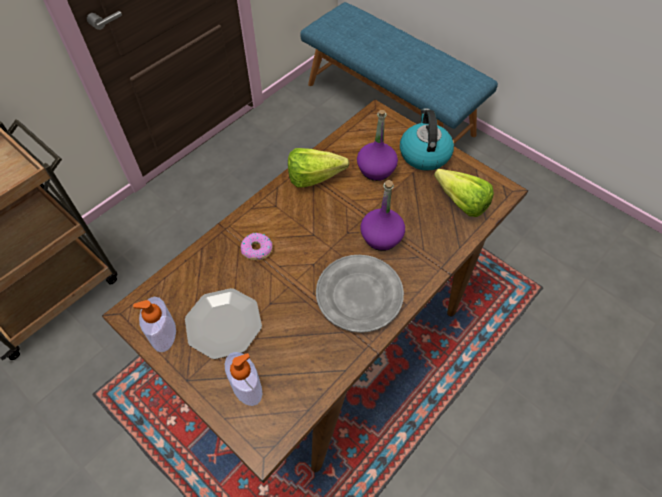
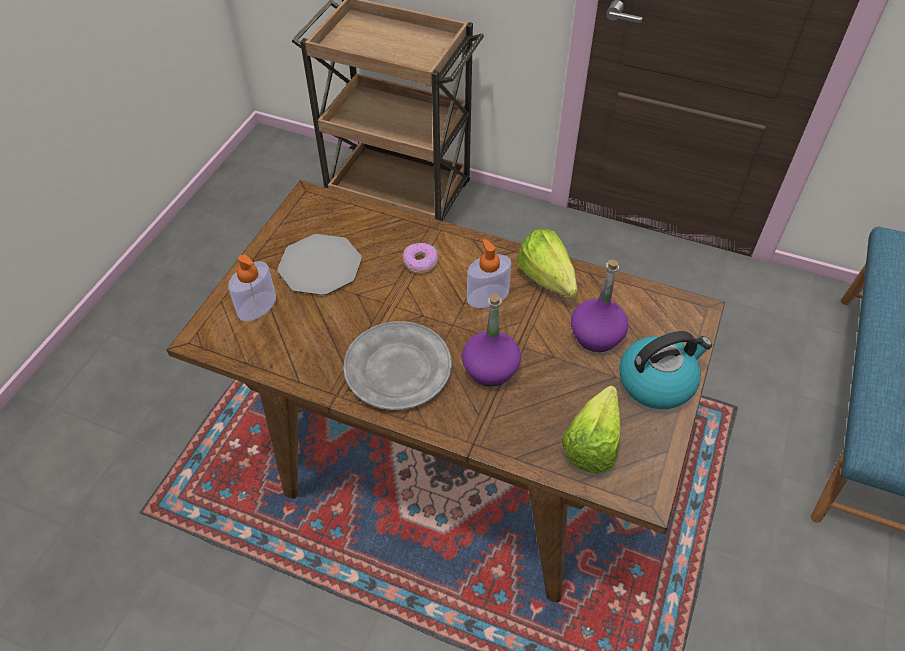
camera: 70 degrees right, 5 degrees down
(163, 333) = (294, 227): soap dispenser -> soap dispenser (487, 296)

